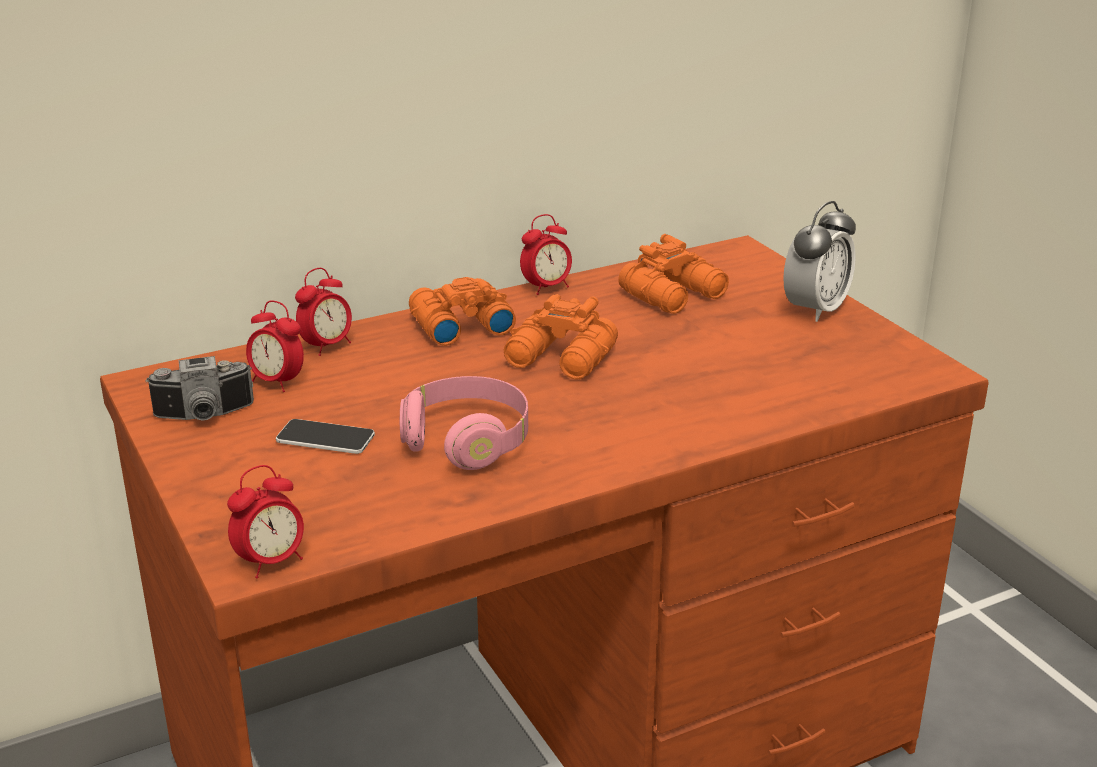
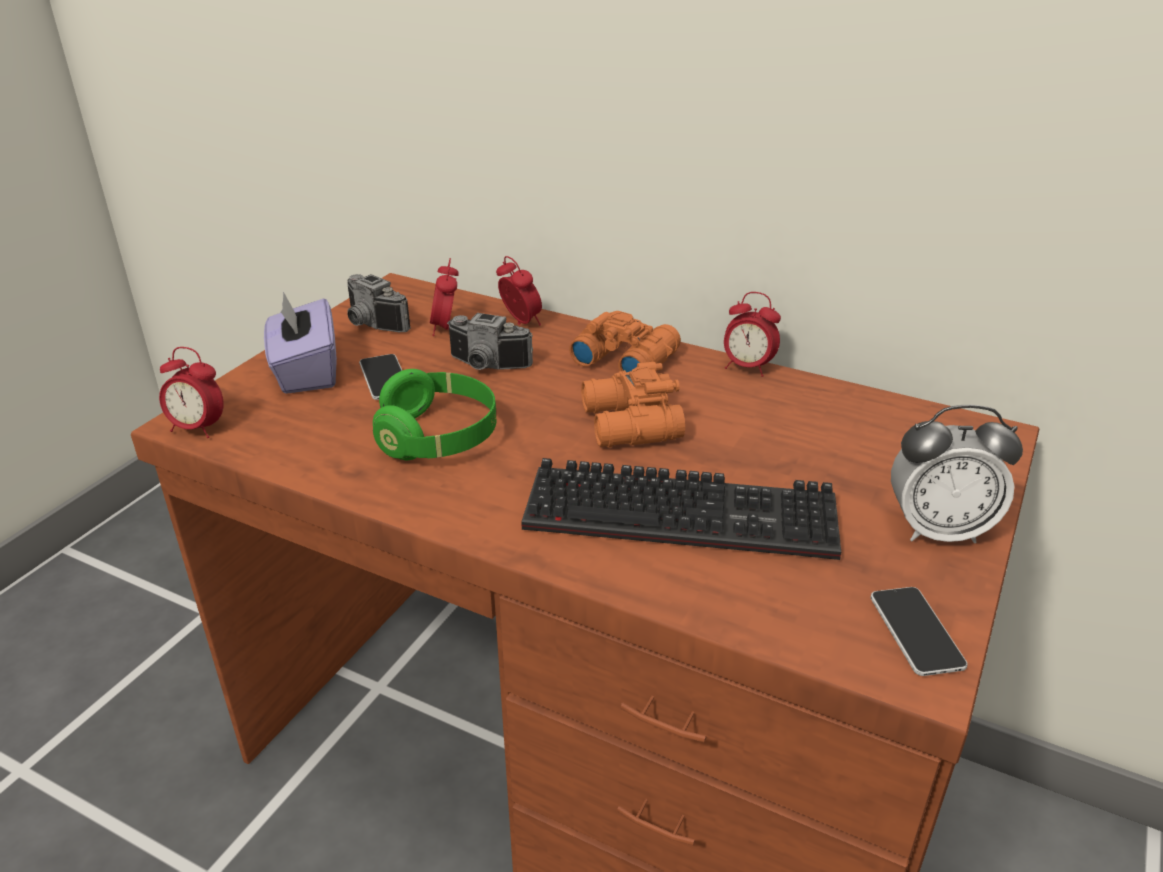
camera: 55 degrees right, 5 degrees up
(247, 475) = (306, 372): none -> purple tissue box
(327, 346) = (520, 323): alarm clock -> alarm clock turned 135 degrees counterclockwise
(380, 386) = (486, 366): none -> camera
(467, 442) = (438, 437): pink headphones -> green headphones
(676, 295) = (836, 435): orange binoculars -> none
(701, 379) = (686, 512): none -> keyboard
(899, 357) = (916, 632): none -> phone

